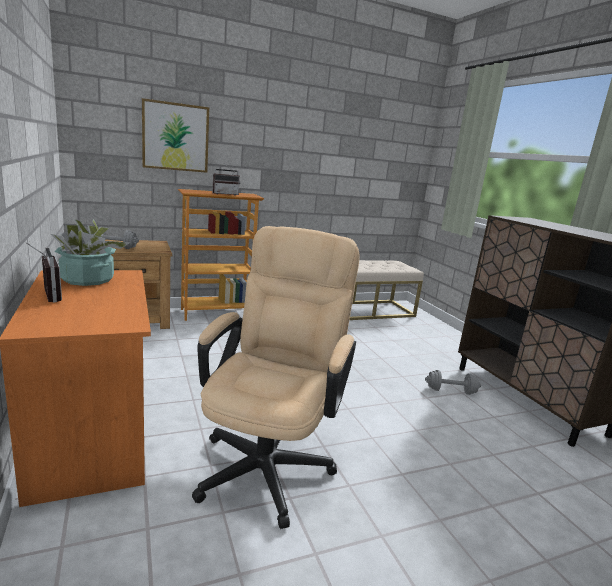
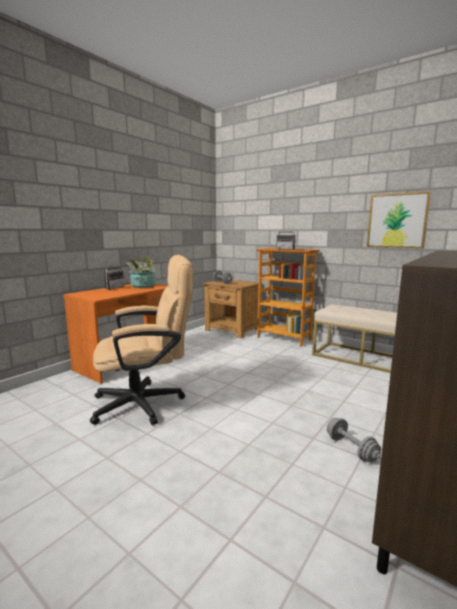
camera: 60 degrees right, 5 degrees down
(175, 137) = (269, 214): picture -> picture (397, 220)

